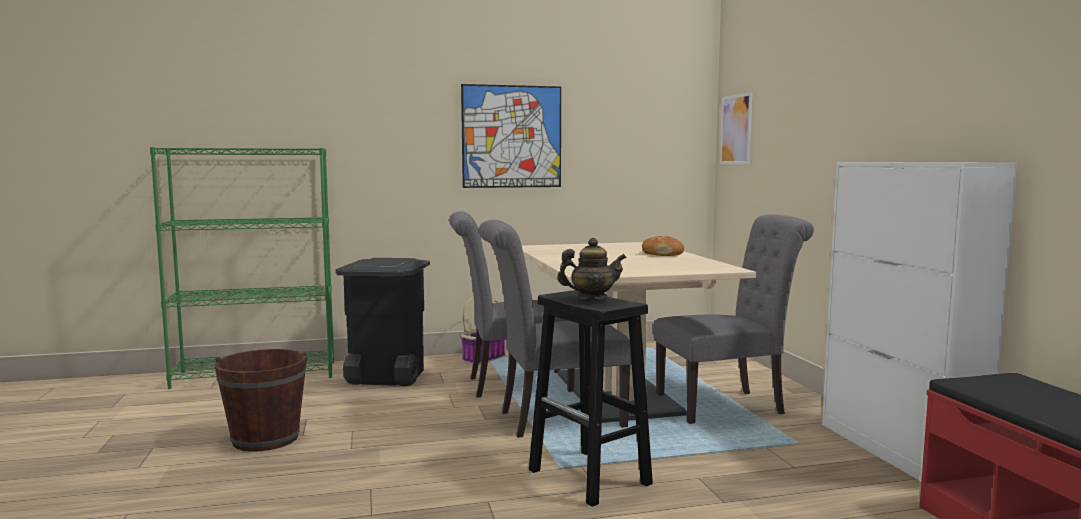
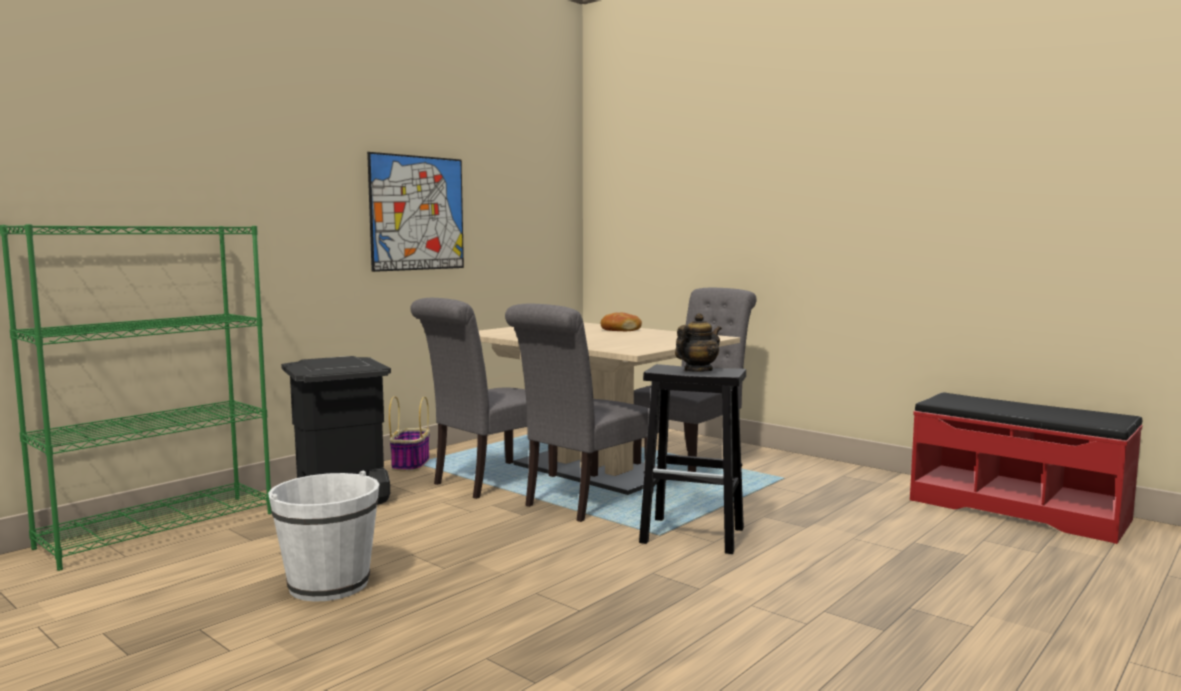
camera: 35 degrees left, 0 degrees up
(265, 439) = (329, 584): brown bucket -> white bucket
(736, 129) = (614, 209): picture -> none
(897, 452) = (846, 470): white cabinet -> none

